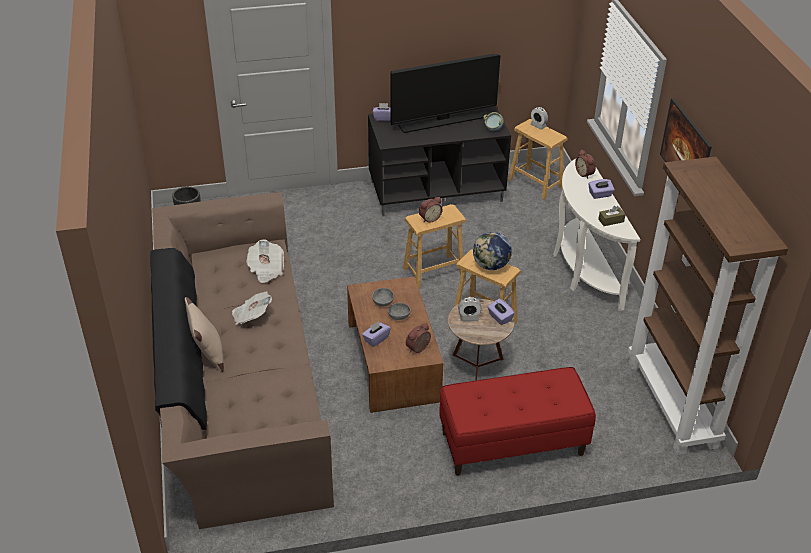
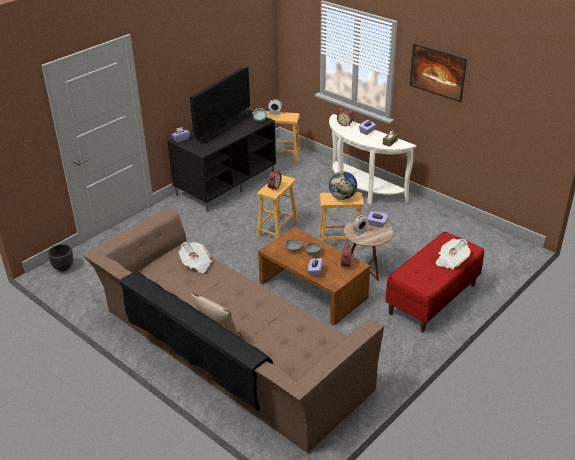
camera: 35 degrees left, 5 degrees down
(251, 316) = (221, 295): newspaper -> newspaper (451, 261)
(673, 404) = (487, 237): brown bookcase -> none

